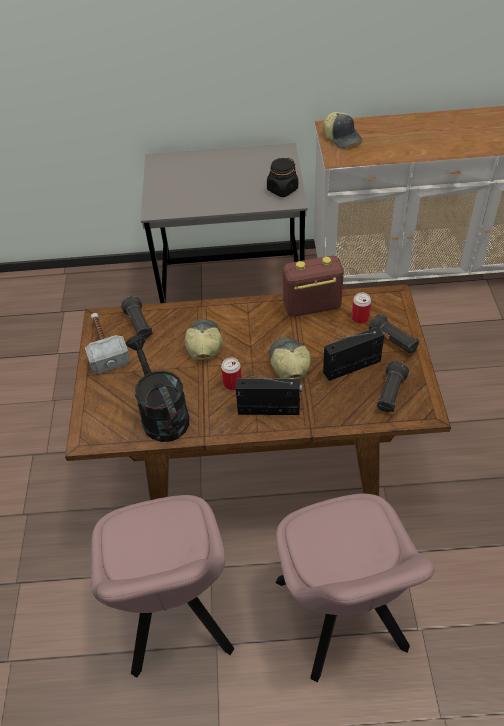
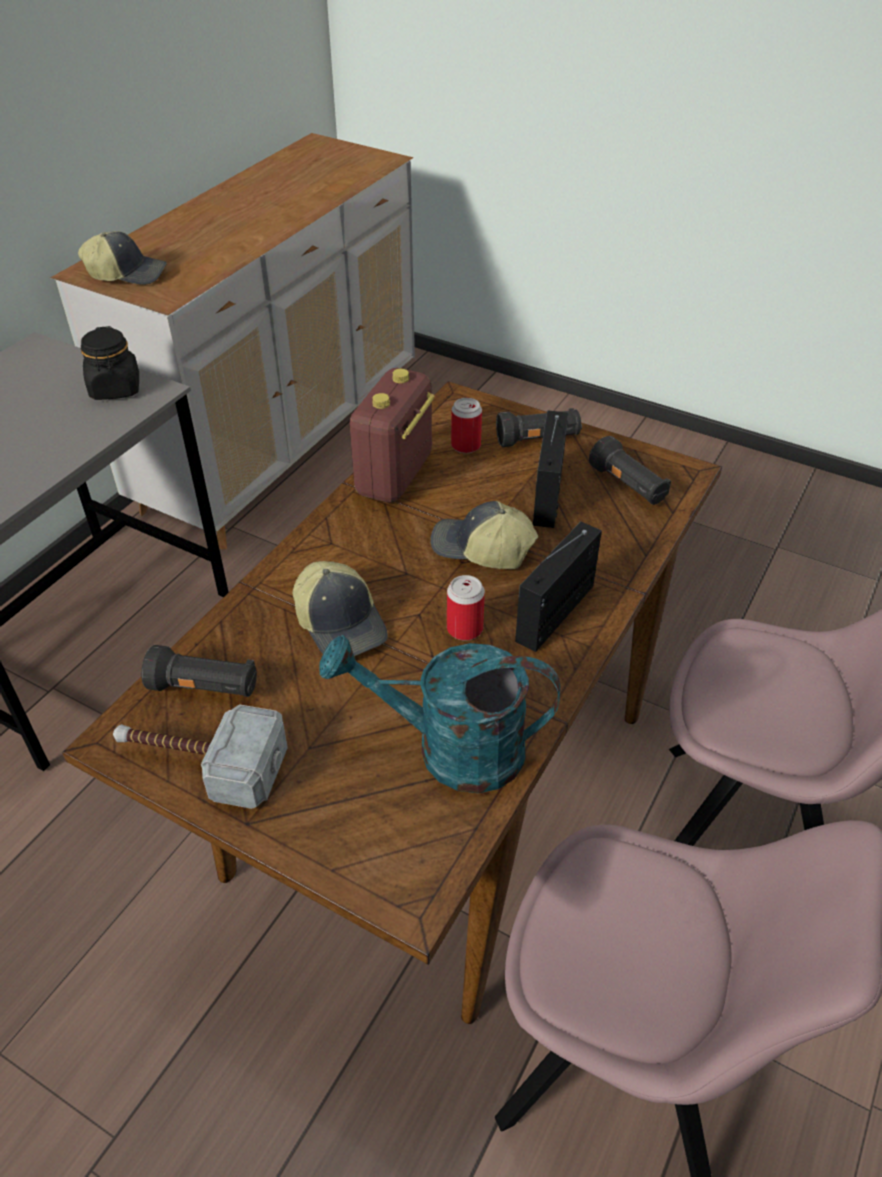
camera: 60 degrees left, 5 degrees down
(161, 414) = (450, 749): black watering can -> turquoise watering can
(203, 343) = (342, 624): cap -> cap turned 150 degrees counterclockwise

